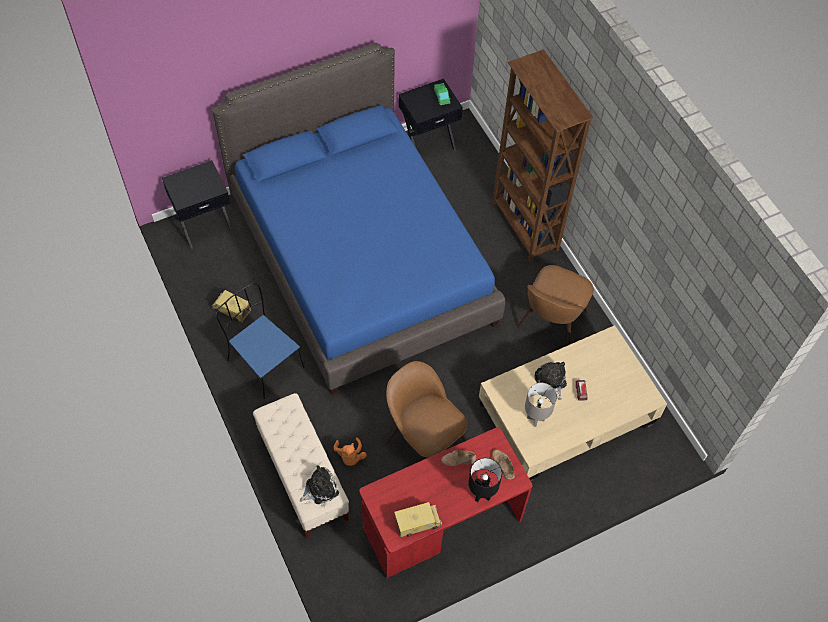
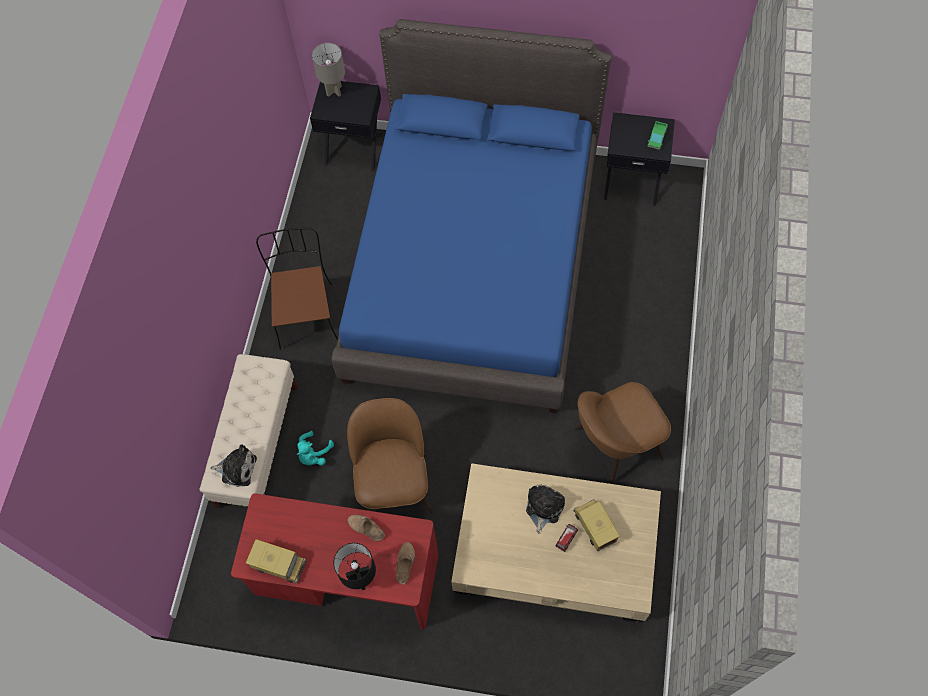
camera: 40 degrees right, 5 degrees up
(232, 310) = (316, 245): toy truck -> toy truck (594, 526)
(264, 363) = (306, 314): blue chair -> brown chair
(350, 456) = (314, 454): orange plush toy -> turquoise plush toy
(524, 227) = (664, 328): brown bookcase -> none
(535, 419) = (497, 536): grey table lamp -> grey table lamp (334, 91)

